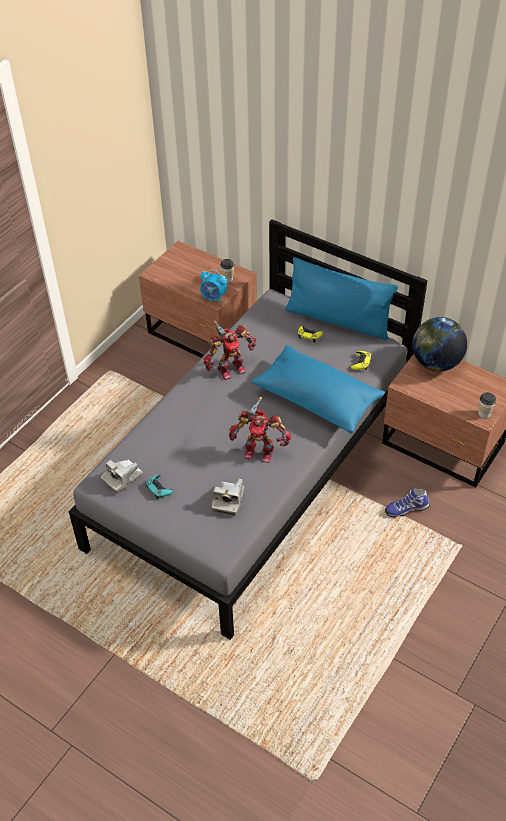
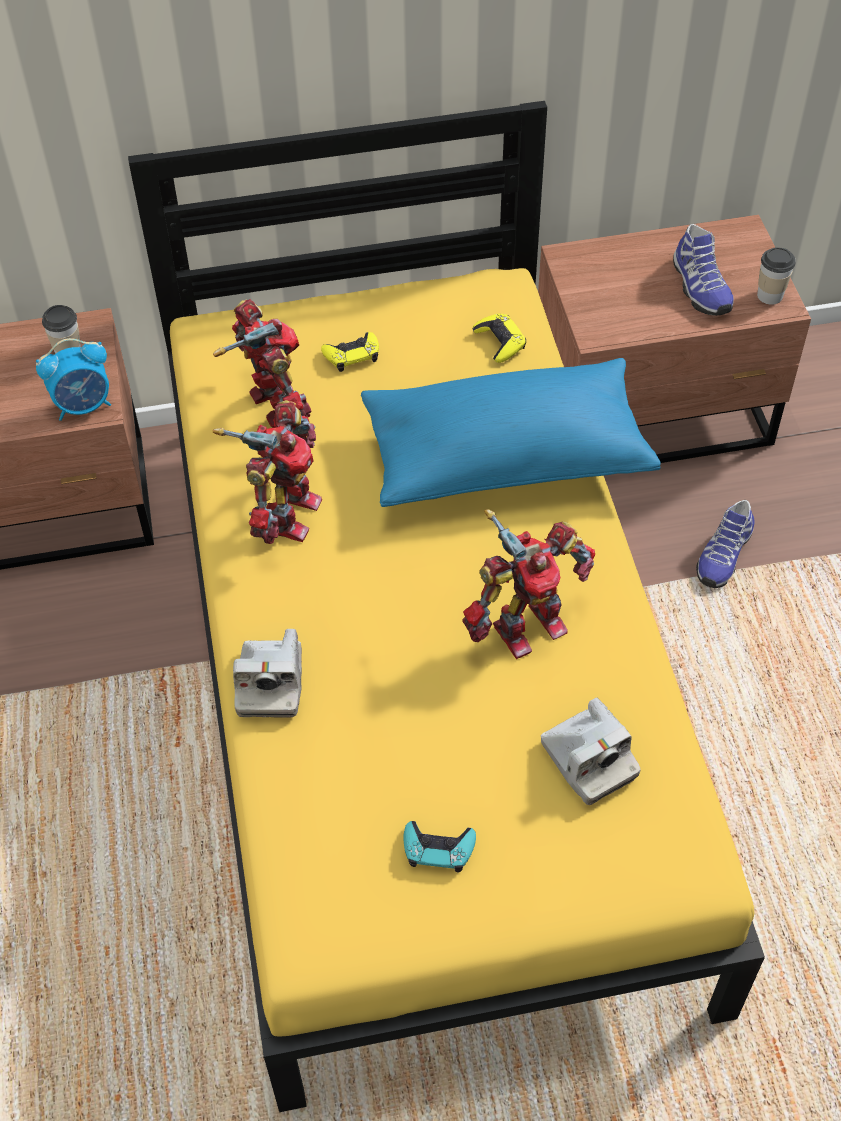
camera: 45 degrees left, 5 degrees up
(122, 478) = (345, 890): camera -> camera (270, 683)
(254, 471) = (424, 686): grey bed -> yellow bed
(265, 335) = (274, 407): none -> toy robot
(338, 320) = (368, 296): blue pillow -> none
(436, 363) = (603, 264): globe -> none
(460, 393) = (698, 288): none -> shoe

